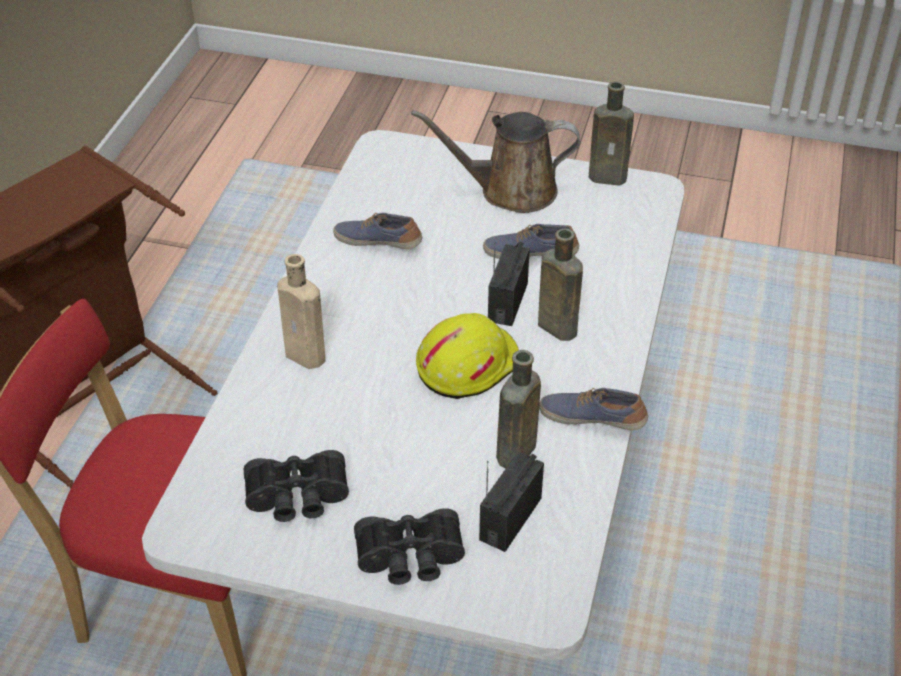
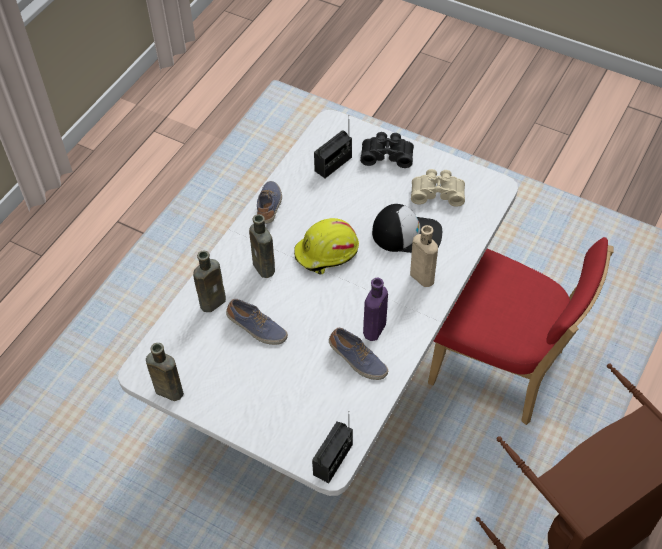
camera: 165 degrees left, 10 degrees up
(297, 499) = (437, 192): black binoculars -> beige binoculars
(340, 416) = (407, 233): none -> cap
(364, 277) = (373, 331): none -> purple bottle
(507, 302) = (287, 292): radio -> radio (333, 460)
(510, 191) = (247, 392): brown watering can -> none
(514, 455) = (319, 195): brown bottle -> brown bottle (214, 301)
(592, 418) = (269, 207): shoe -> shoe turned 120 degrees counterclockwise

